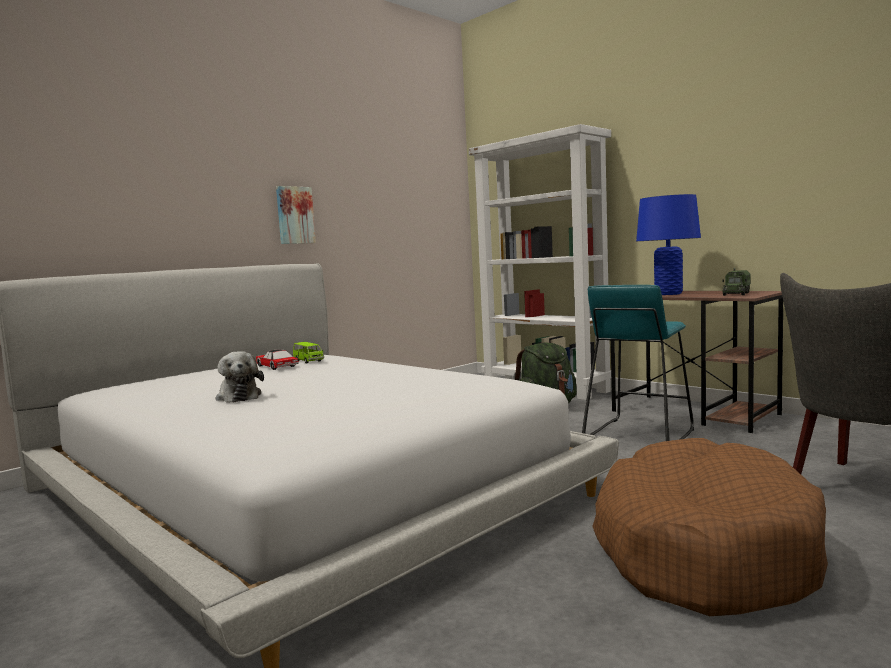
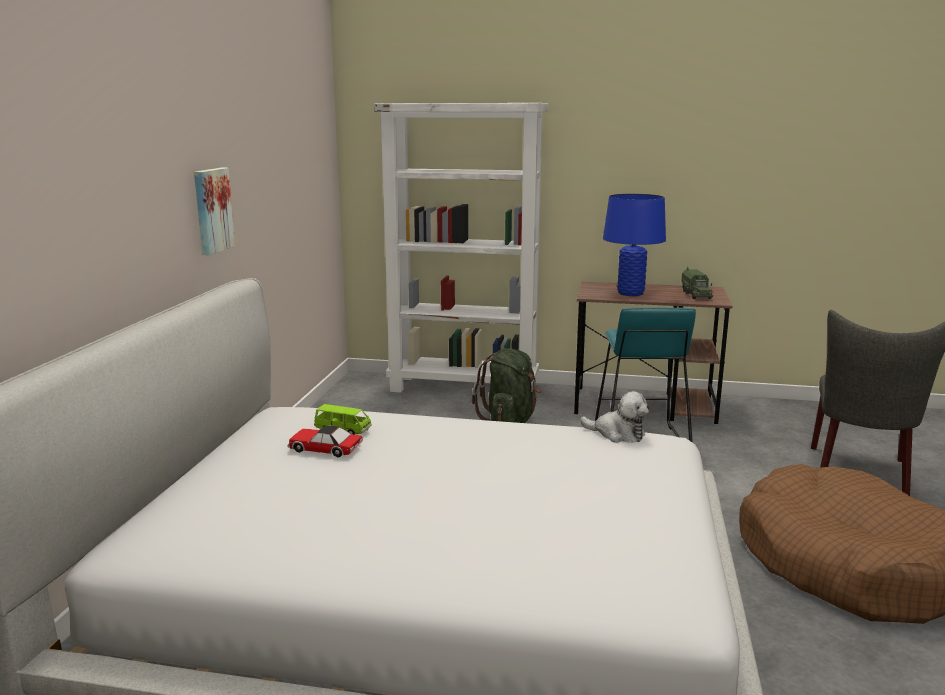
camera: 35 degrees left, 10 degrees up
(238, 396) = (427, 521): plush toy -> plush toy (617, 434)

